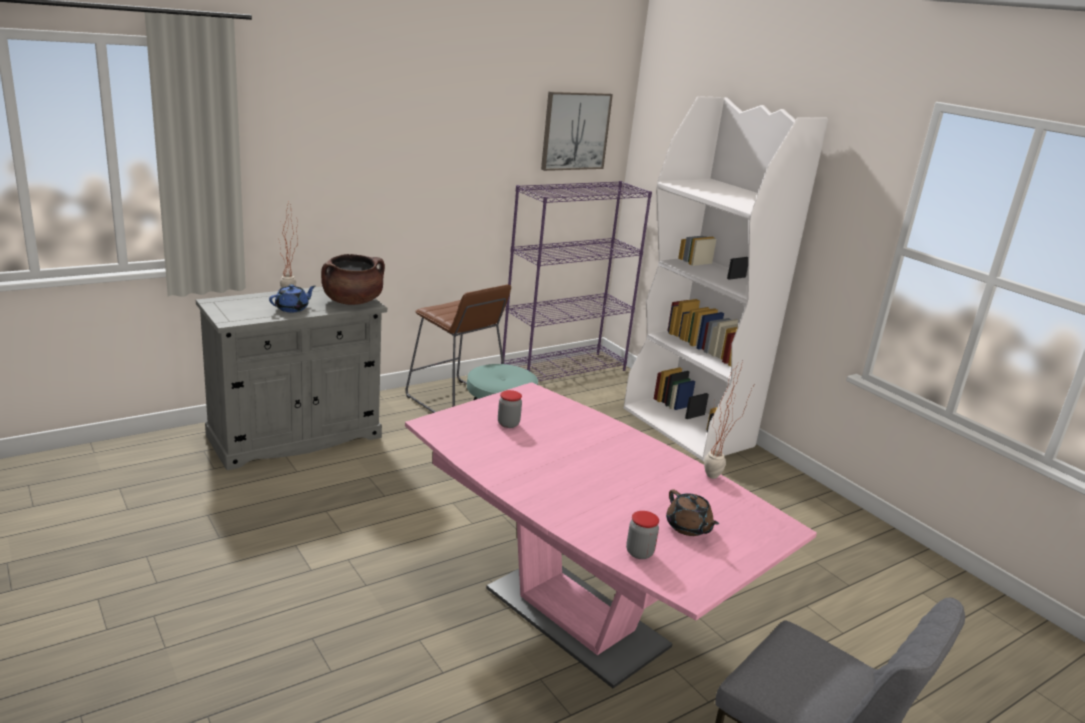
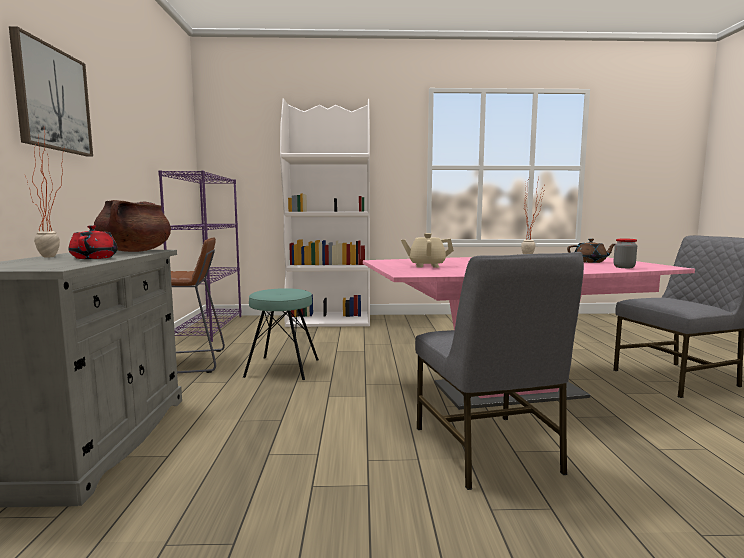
camera: 55 degrees left, 15 degrees down
(292, 308) = (95, 258): blue teapot -> red teapot
(409, 622) = (487, 450): none -> grey chair
(508, 424) = (426, 266): jar -> beige teapot
(575, 131) = (176, 134): picture -> picture (52, 99)

